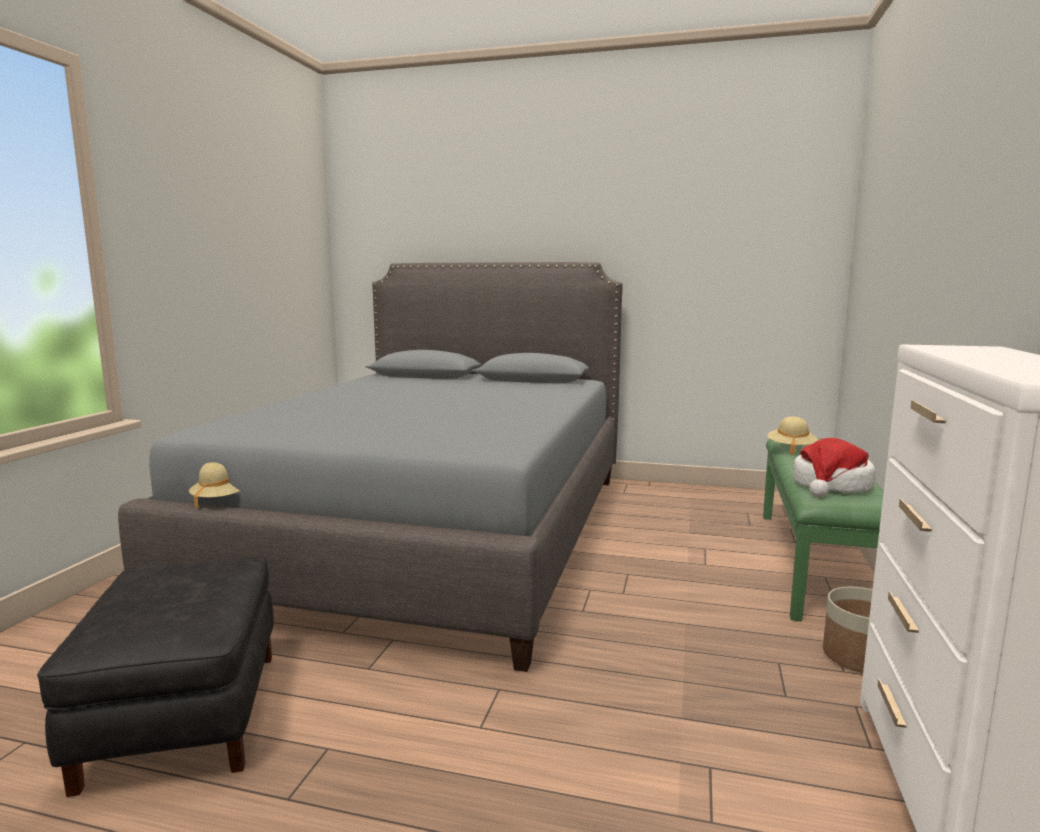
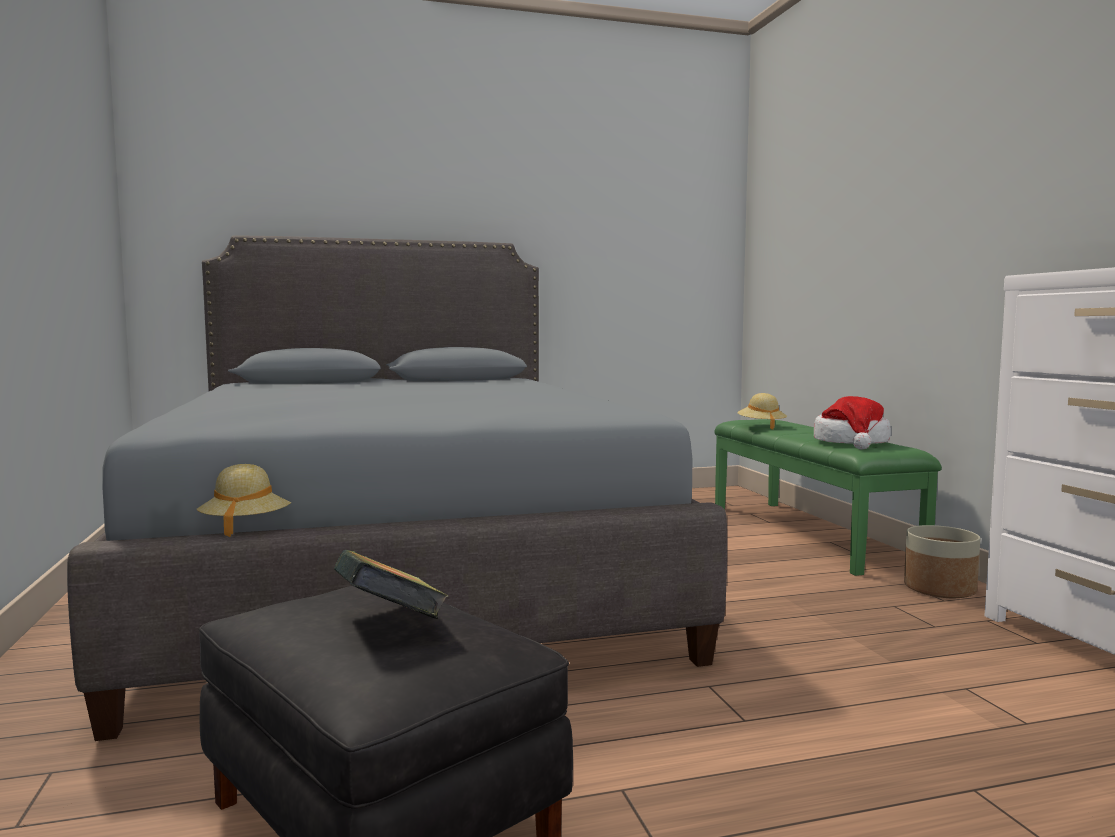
camera: 30 degrees left, 5 degrees down
(177, 595) = (389, 623): none -> book

